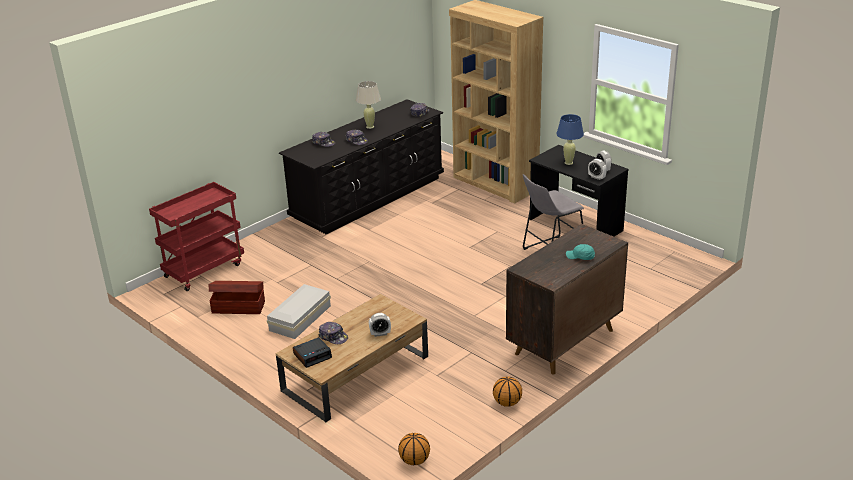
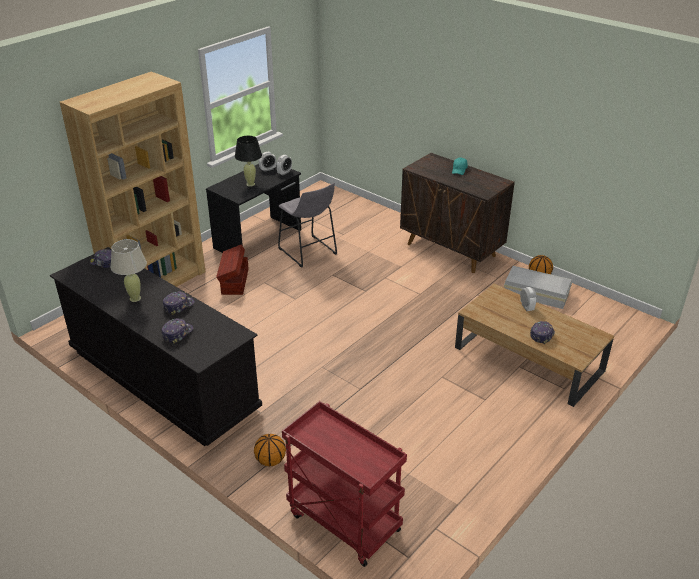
camera: 95 degrees left, 5 degrees up
(238, 307) = (429, 467): brown storage box -> brown storage box (234, 281)
(299, 318) = (444, 410): white storage box -> white storage box (537, 294)
(312, 355) = (576, 345): alarm clock -> none
(414, 461) = (628, 319): basketball -> basketball (271, 461)
(568, 163) = (250, 184): blue table lamp -> black table lamp

